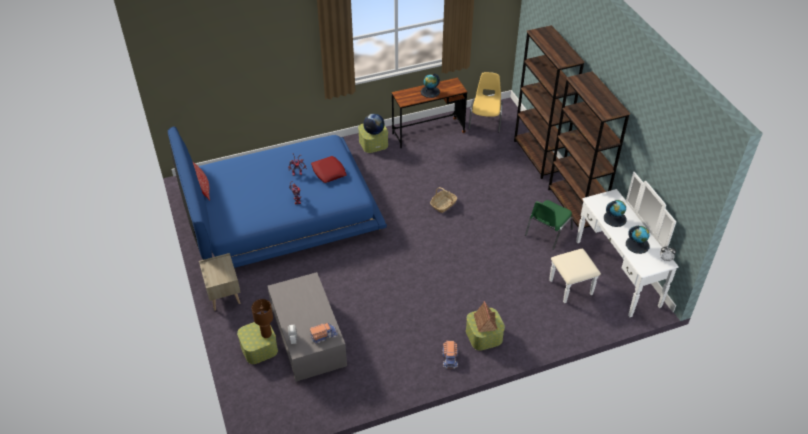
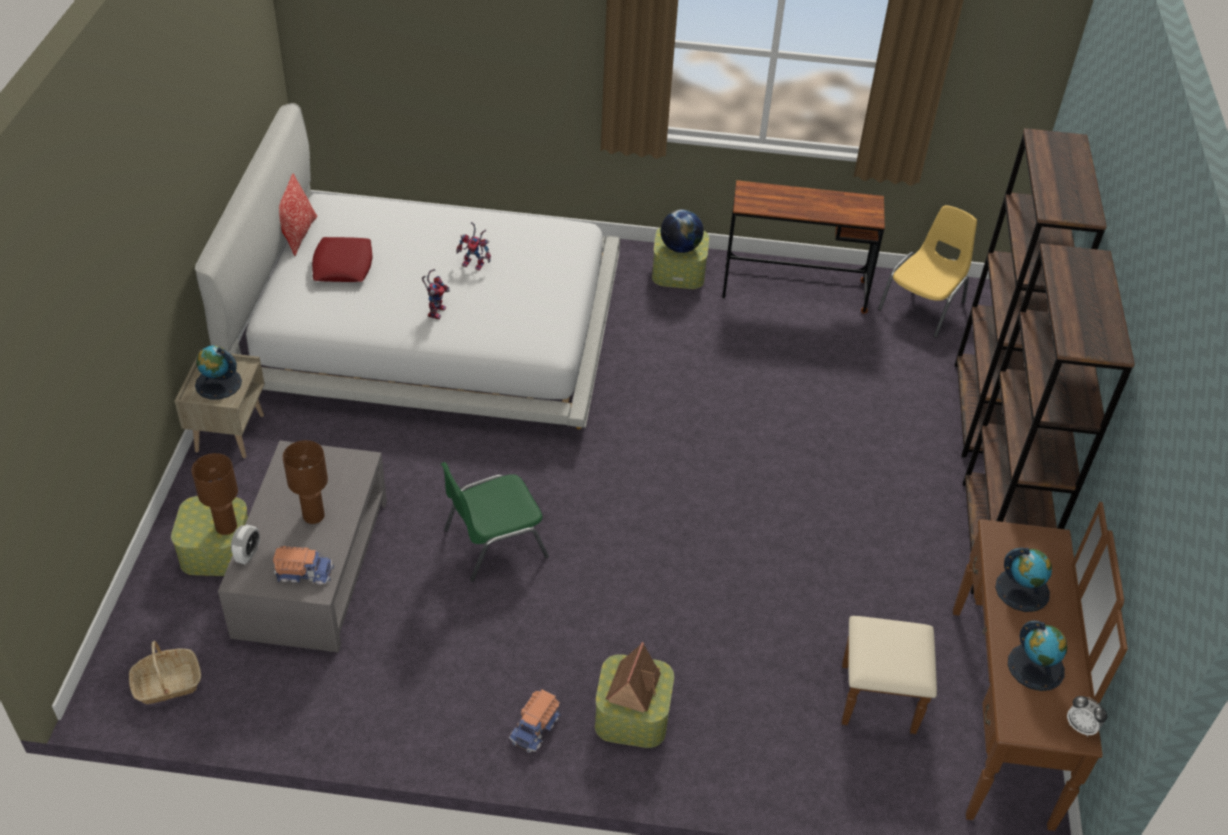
camera: 25 degrees right, 0 degrees up
(280, 211) = (429, 327): blue bed -> white bed
(309, 311) = (313, 516): none -> brown table lamp
(328, 172) = (530, 283): red pillow -> red pillow (343, 265)
(430, 92) = (810, 204): globe -> globe (218, 383)
(443, 204) = (730, 430): basket -> basket (167, 684)
(547, 232) = (903, 567): green chair -> green chair (493, 543)
(606, 276) = (972, 710): white dresser -> brown dresser

